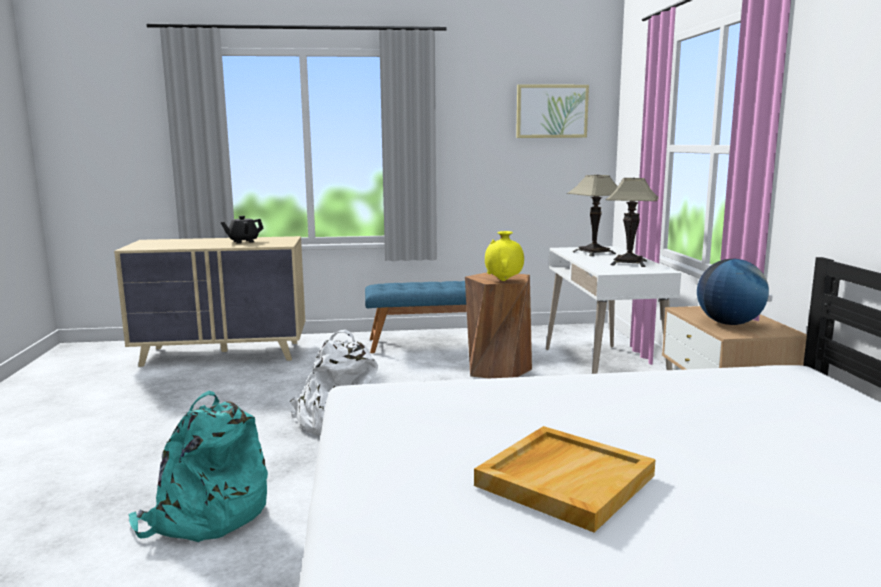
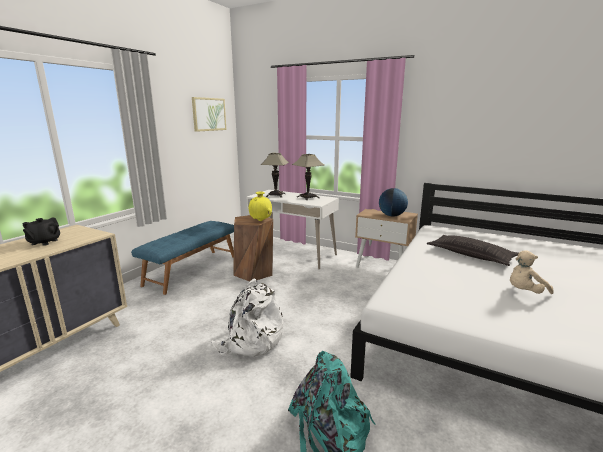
camera: 55 degrees left, 5 degrees up
(564, 480) = (524, 292): beige tray -> beige plush toy
(692, 418) = (471, 255): none -> pillow

